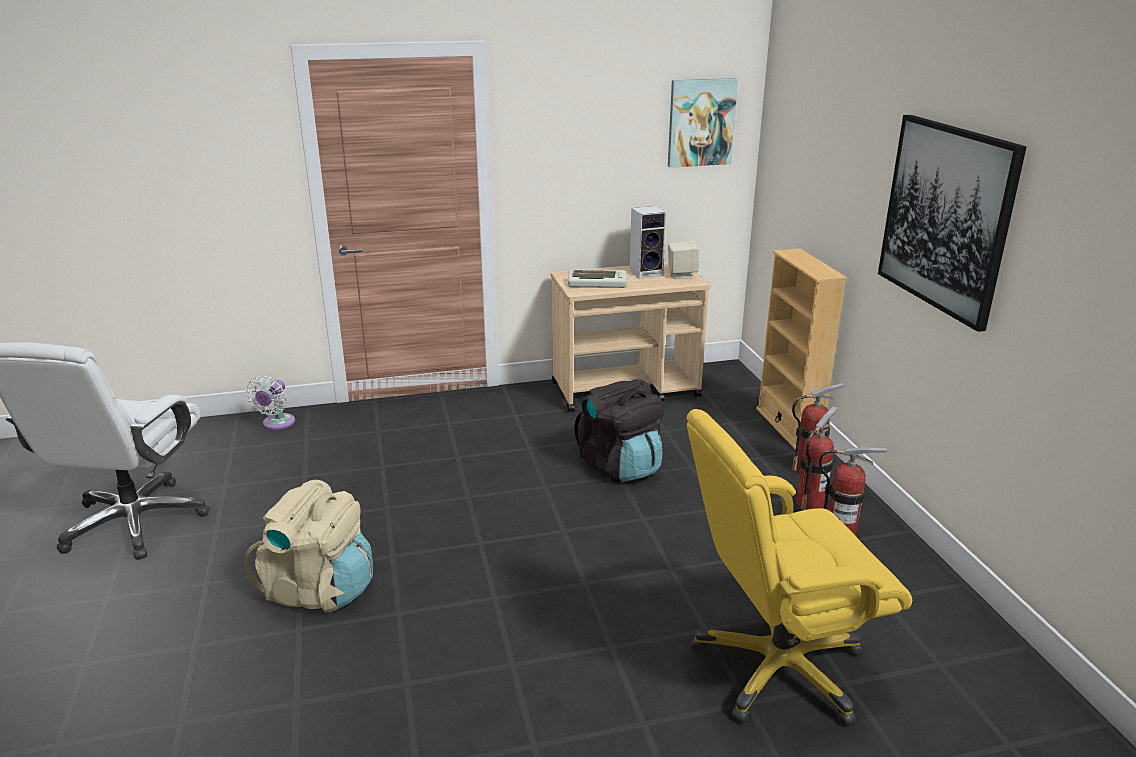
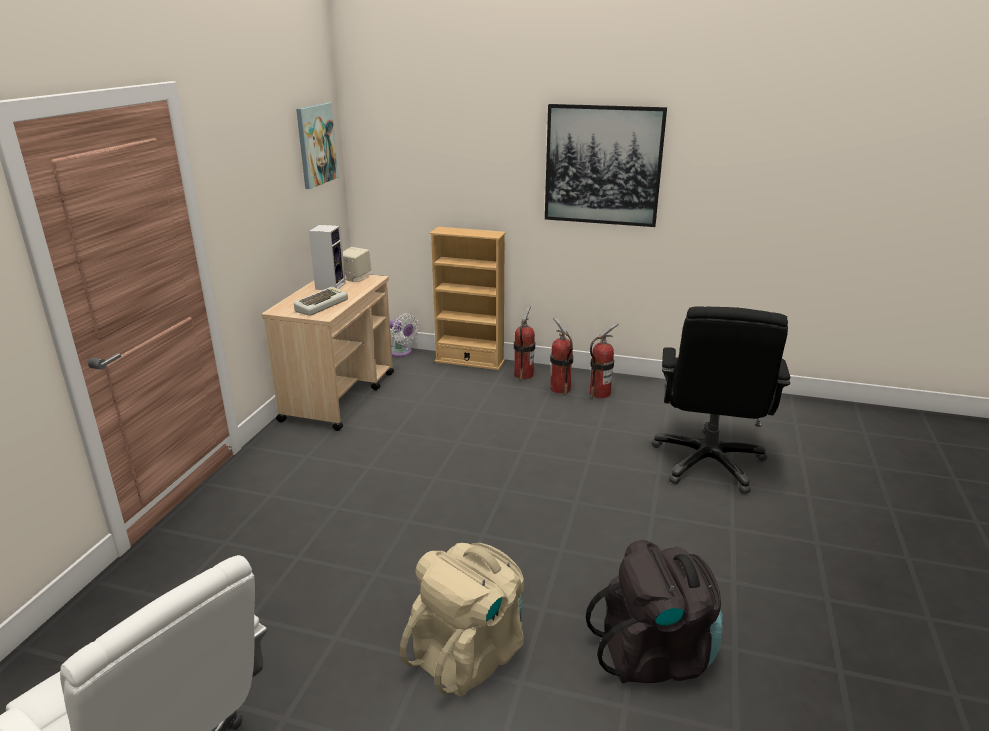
camera: 60 degrees left, 0 degrees up
(277, 424) = (99, 616): white fan -> white fan (401, 352)
(620, 466) = (444, 436): black backpack -> black backpack (655, 655)
(777, 668) = (708, 462): yellow office chair -> black office chair

